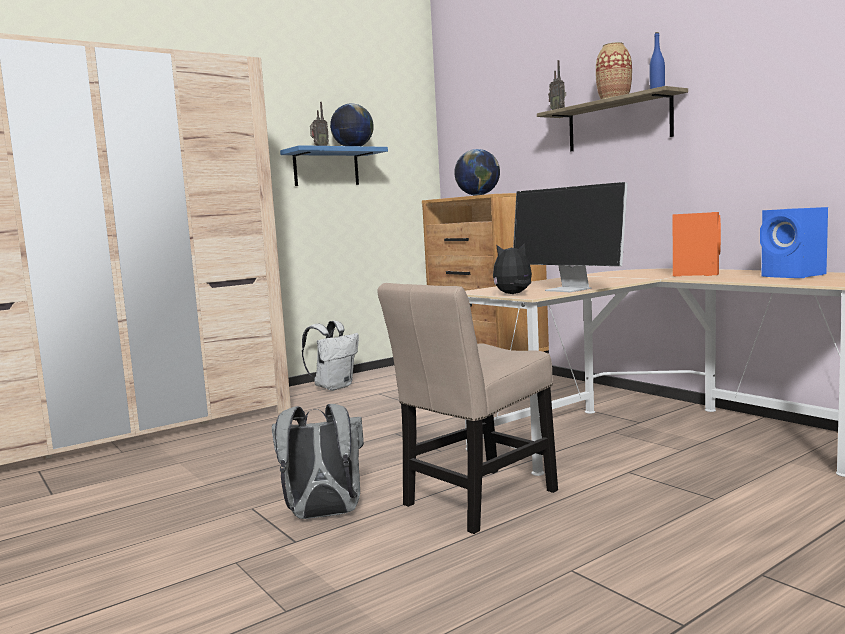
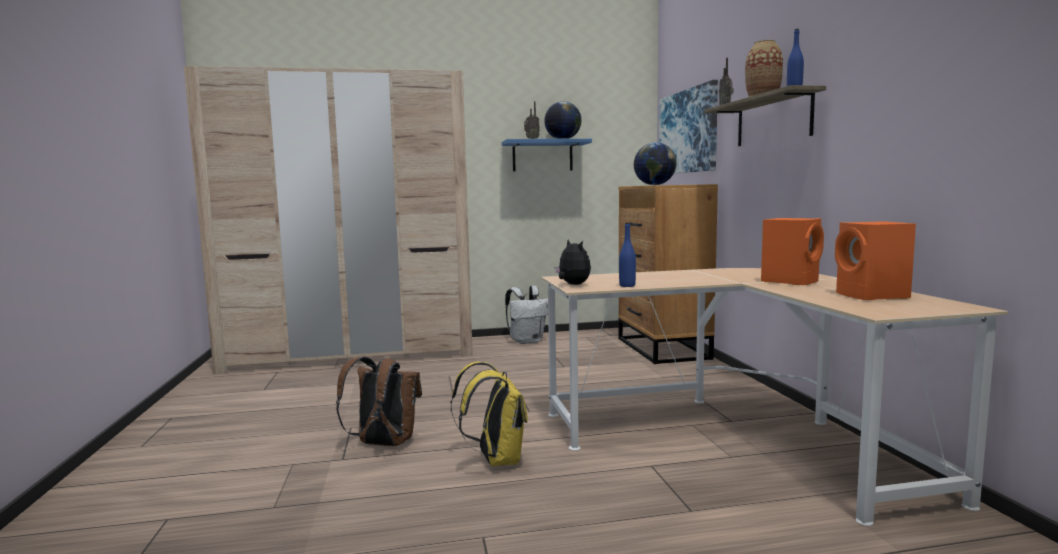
camera: 25 degrees right, 0 degrees up
(323, 515) = (383, 444): grey backpack -> brown backpack
(476, 501) = (496, 460): beige chair -> yellow backpack
(490, 140) = (688, 131): none -> picture
(513, 294) = (572, 285): plush toy -> plush toy turned 45 degrees clockwise
(569, 289) = (627, 286): monitor -> blue bottle
(795, 276) = (872, 296): blue speaker -> orange speaker

